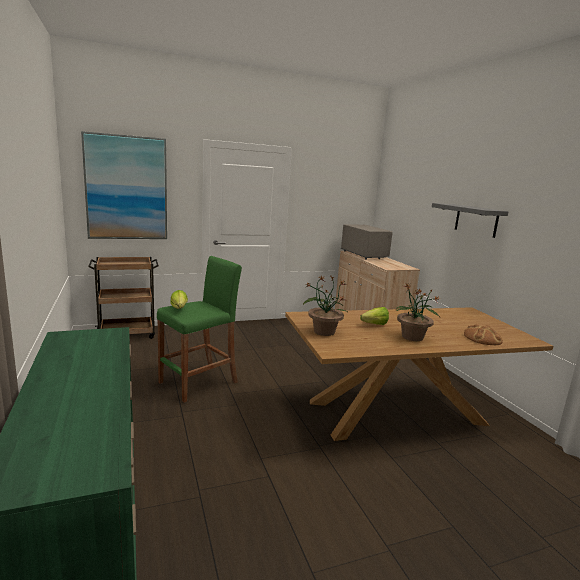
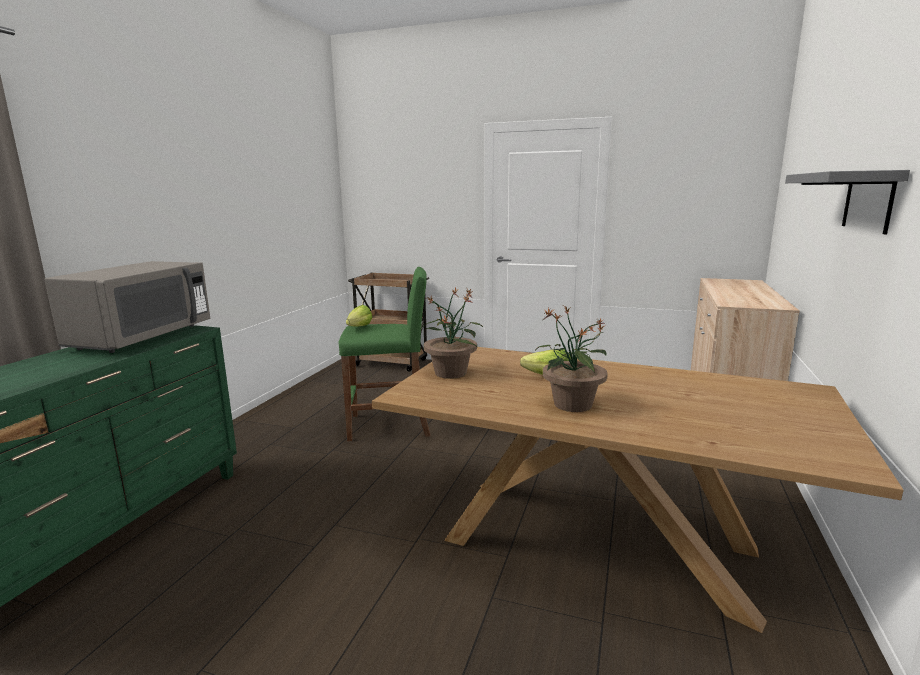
camera: 40 degrees right, 0 degrees up
(126, 188) = (400, 193): picture -> none
(363, 255) = (730, 285): grey microwave -> grey microwave (142, 338)
(483, 338) = (722, 435): bread -> none

